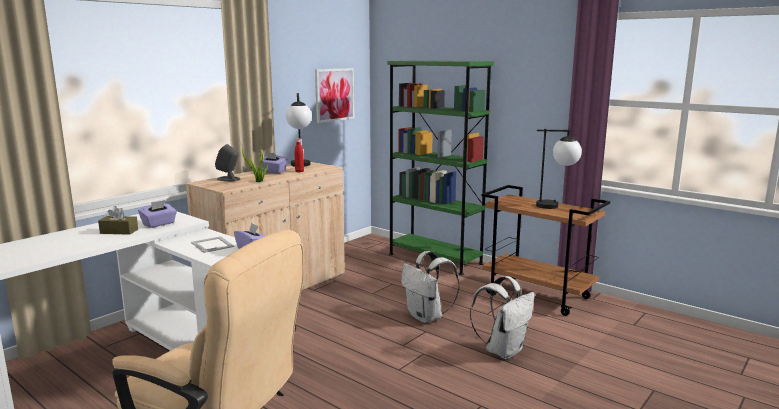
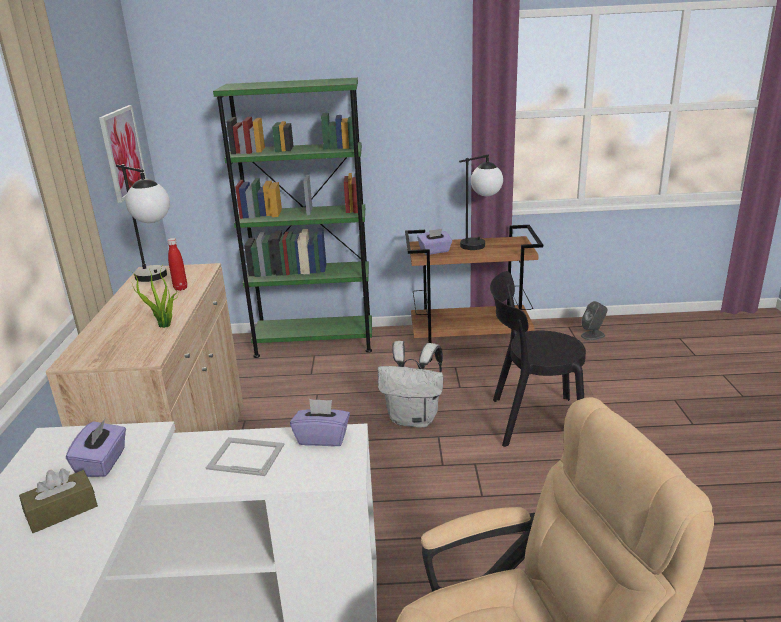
camera: 40 degrees left, 10 degrees up
(228, 179) = (105, 338): grey speaker -> grey speaker (593, 335)
(273, 171) = (141, 301): purple tissue box -> purple tissue box (435, 251)
(503, 350) = (531, 421): white backpack -> black chair

